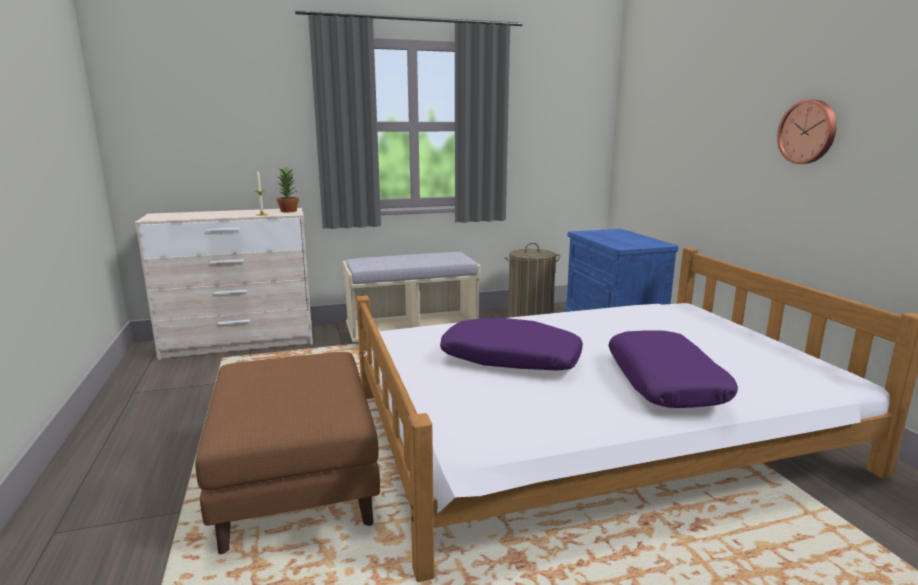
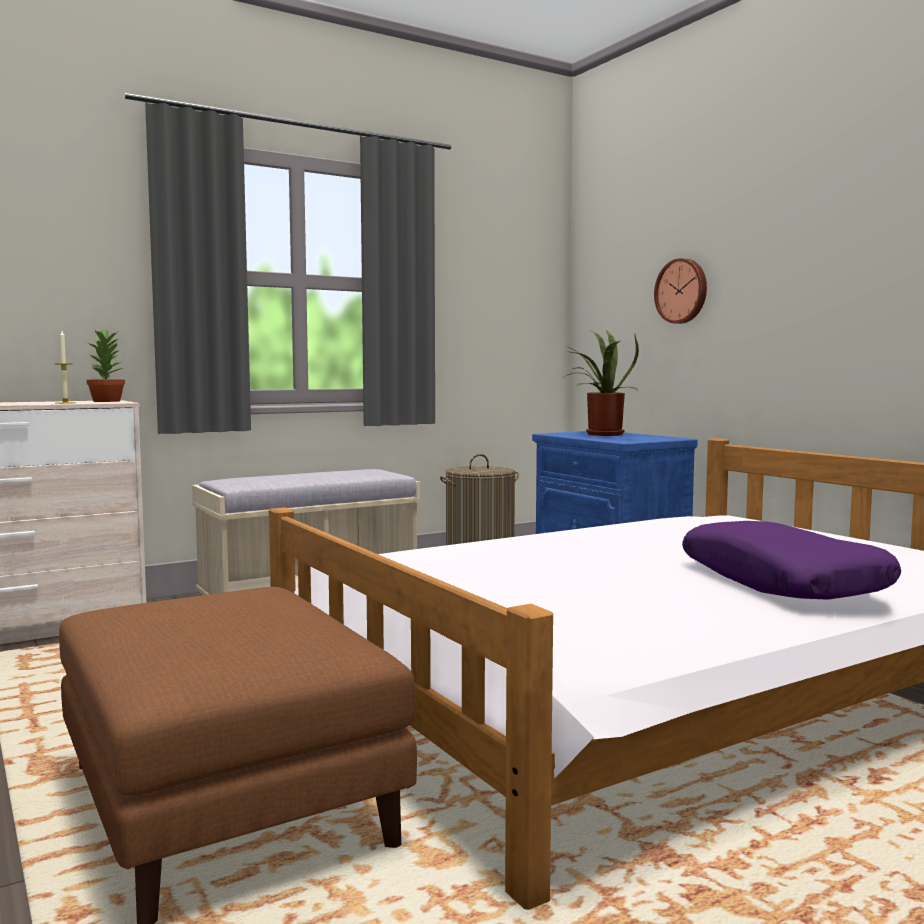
camera: 15 degrees left, 10 degrees down
(510, 360) = (548, 577): purple pillow -> none
(613, 235) = (600, 434): none -> potted plant
(808, 132) = (864, 270): wall clock -> wall clock (682, 291)

